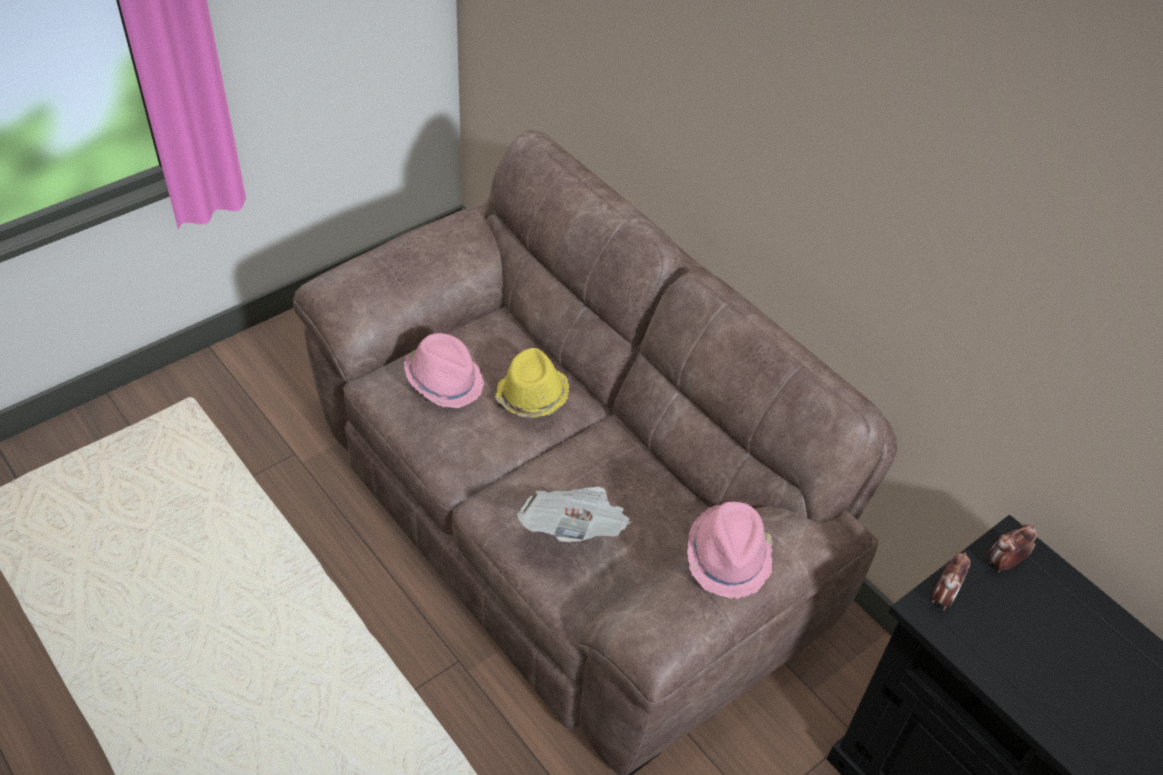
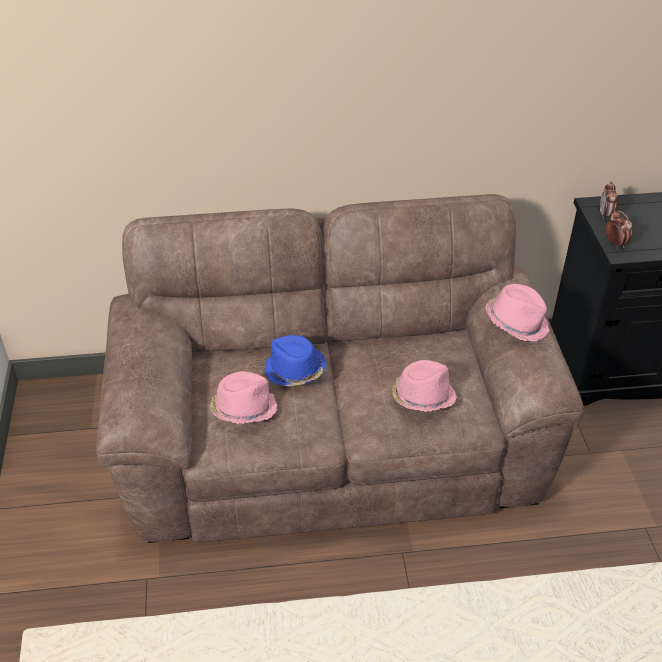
camera: 55 degrees left, 5 degrees down
(531, 397) = (294, 371): yellow hat -> blue hat
(574, 530) = (422, 397): newspaper -> pink hat

